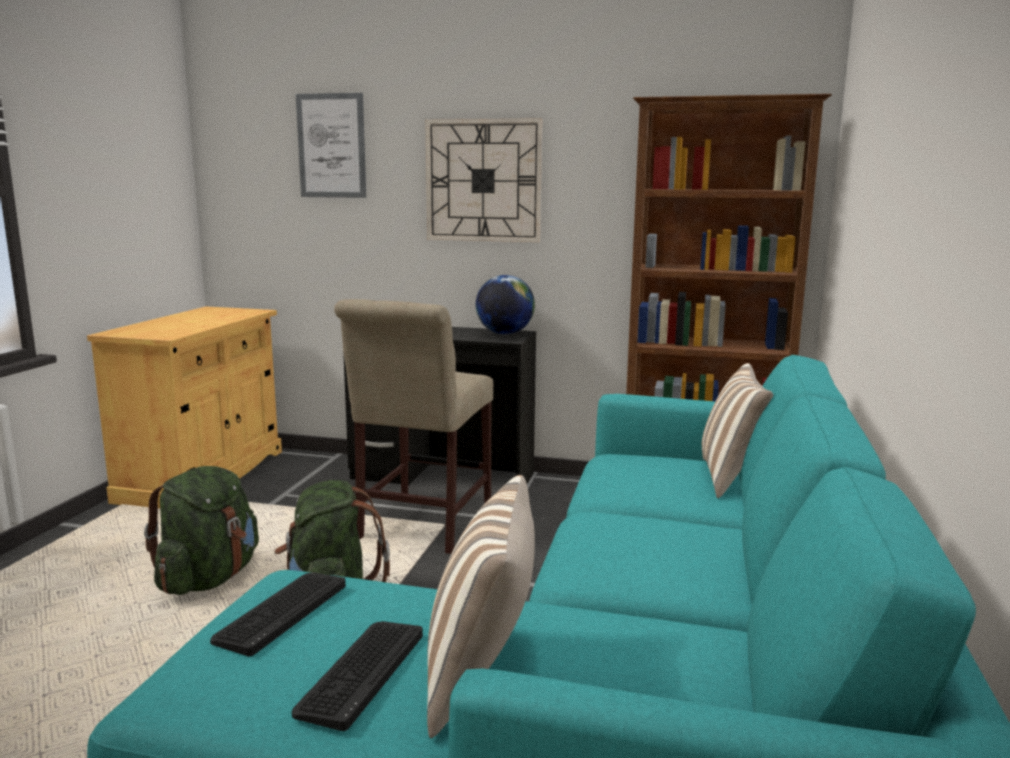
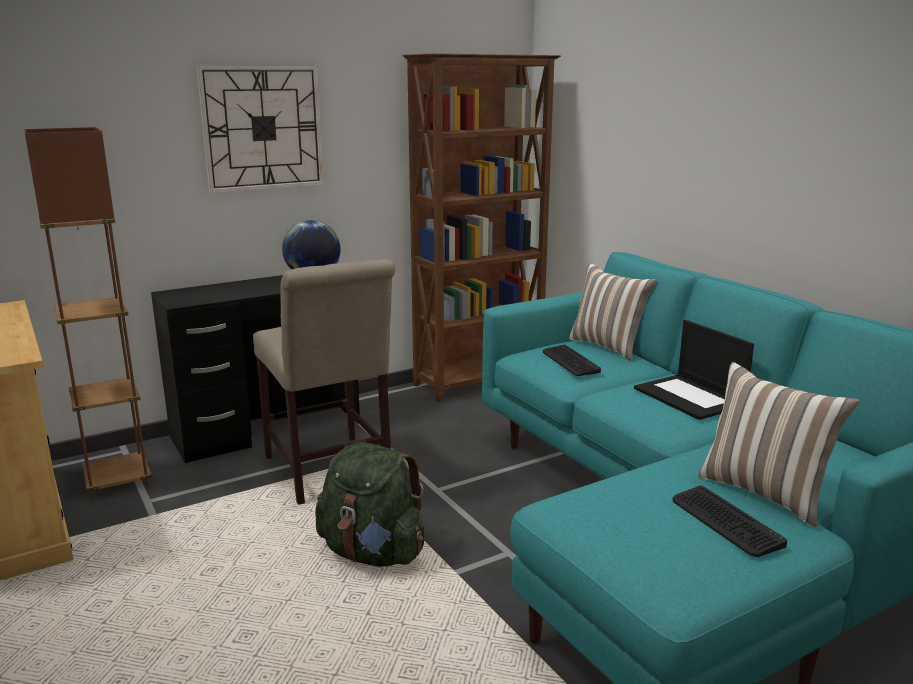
camera: 45 degrees left, 5 degrees up
(209, 578) = (237, 595): green backpack -> none
(281, 612) = (614, 521): keyboard -> keyboard (570, 361)
(296, 474) = (117, 480): none -> brown floor lamp
(331, 146) = (76, 94): picture -> none
(677, 554) = (690, 397): none -> laptop

